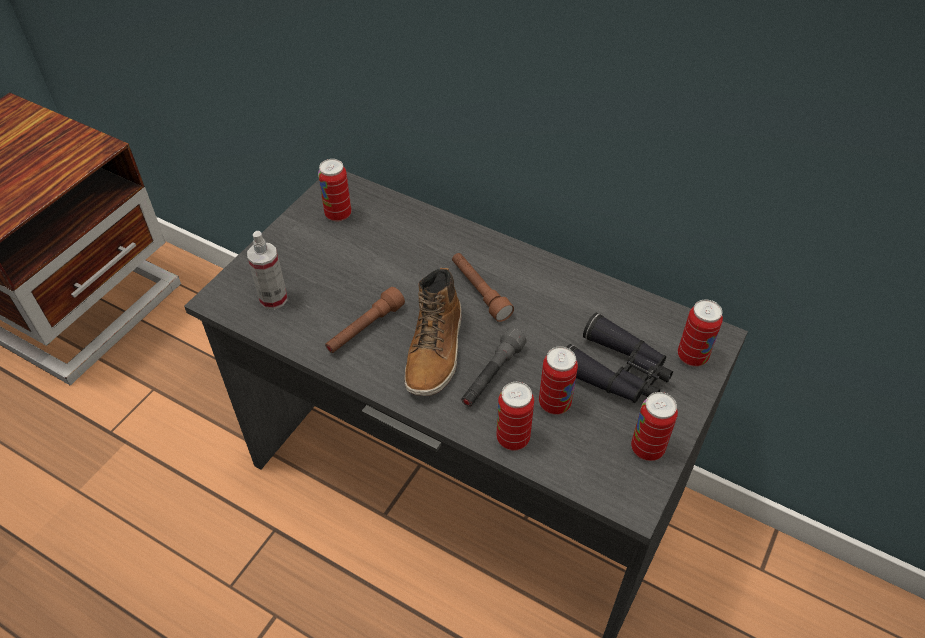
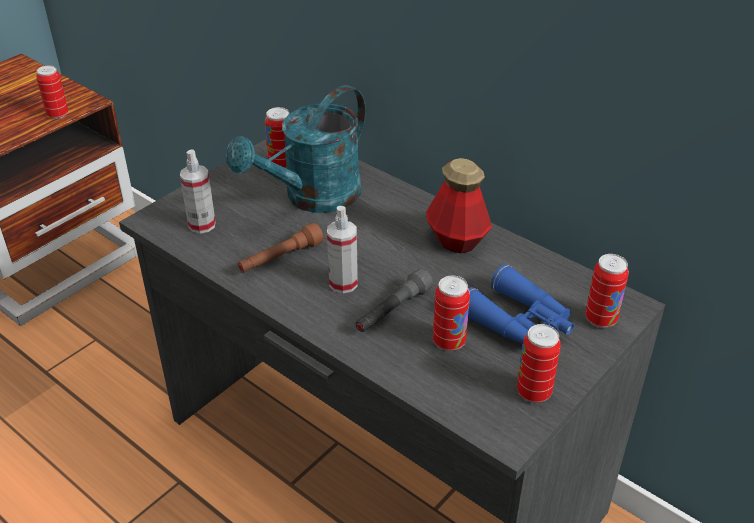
camera: 10 degrees right, 10 degrees down
(380, 251) = (313, 198): none -> turquoise watering can
(435, 350) = (343, 283): boot -> spray bottle
(479, 292) = (399, 241): brown flashlight -> none
(513, 438) = (399, 366): can -> can (58, 114)
(536, 284) = (457, 240): none -> bottle
(617, 372) = (519, 323): black binoculars -> blue binoculars

